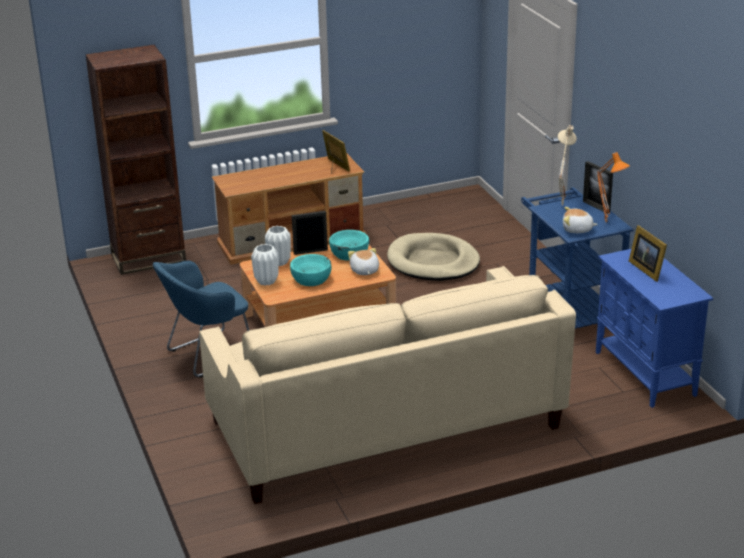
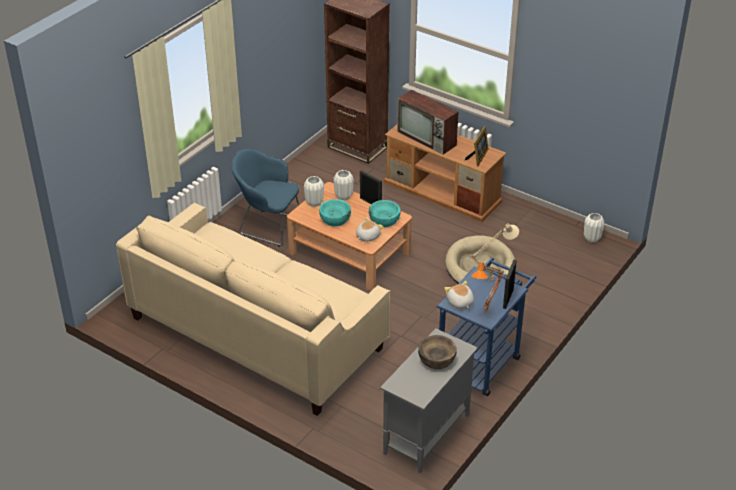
camera: 55 degrees right, 10 degrees up
(268, 179) = (427, 138): none -> television
(459, 197) = (592, 239): none -> white vase
(645, 374) = (426, 435): blue cabinet -> grey cabinet
(647, 269) = (436, 359): picture frame -> brown bowl

